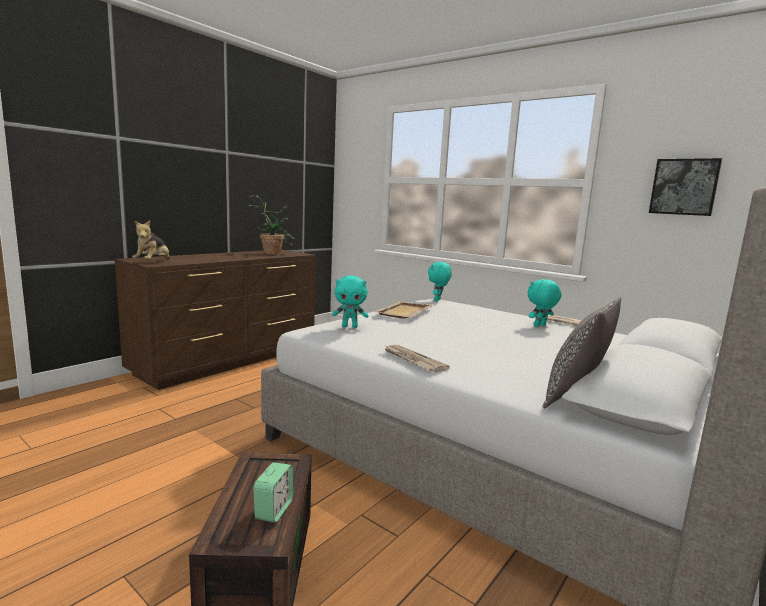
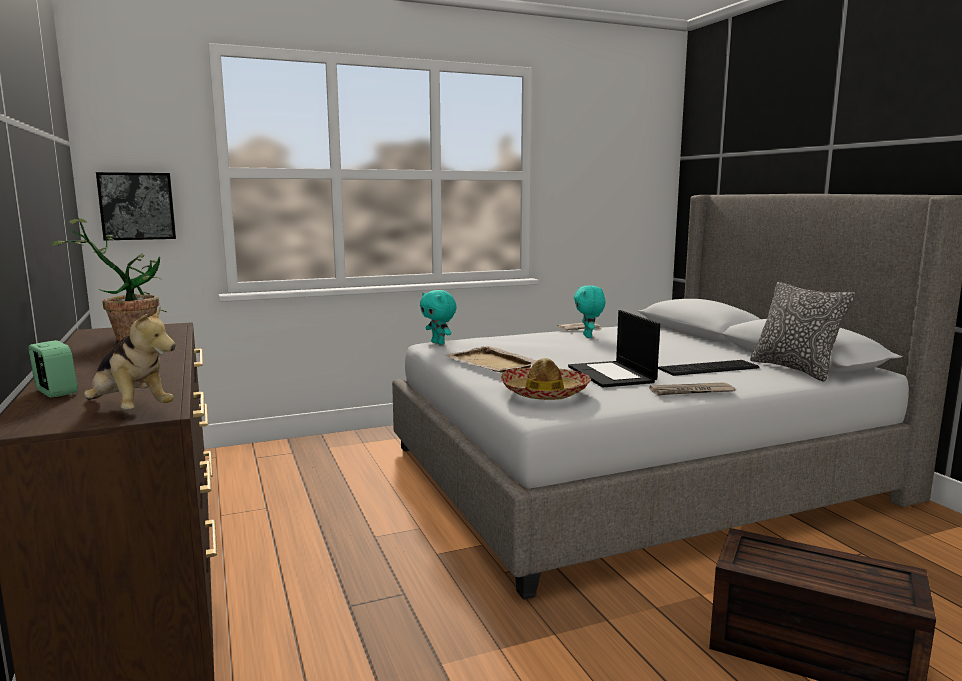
camera: 60 degrees left, 0 degrees up
(274, 510) = (849, 564): alarm clock -> alarm clock (56, 392)
(350, 326) = (544, 392): turquoise plush toy -> hat
(425, 338) = (612, 375): none -> laptop
(505, 363) = (710, 368): none -> keyboard
(684, 187) = (604, 179): picture -> picture (137, 206)

